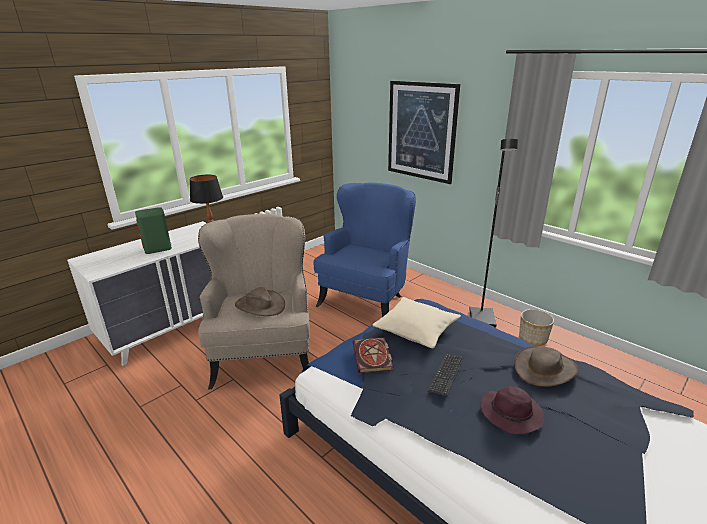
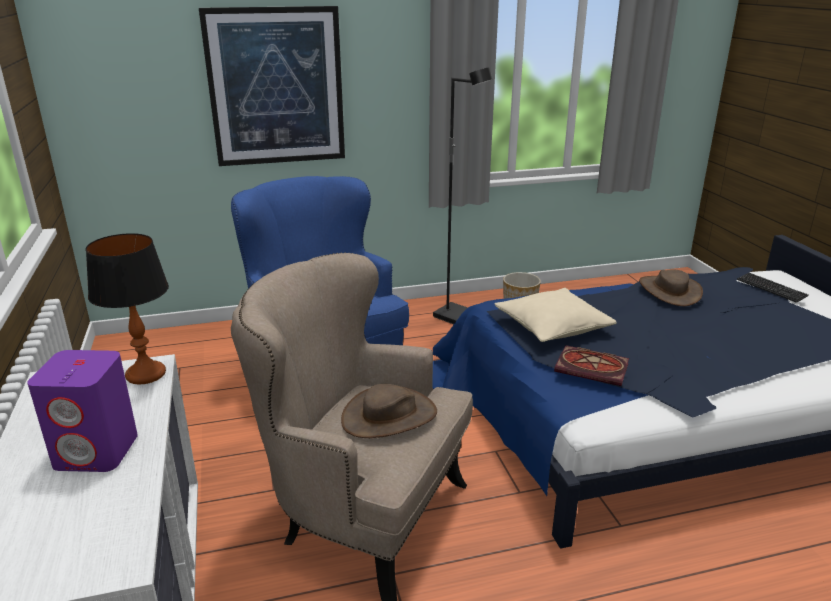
camera: 60 degrees left, 0 degrees up
(157, 248) = (97, 451): green speaker -> purple speaker
(446, 375) = (654, 337): keyboard -> keyboard (771, 288)
(512, 414) = (727, 330): purple hat -> none

